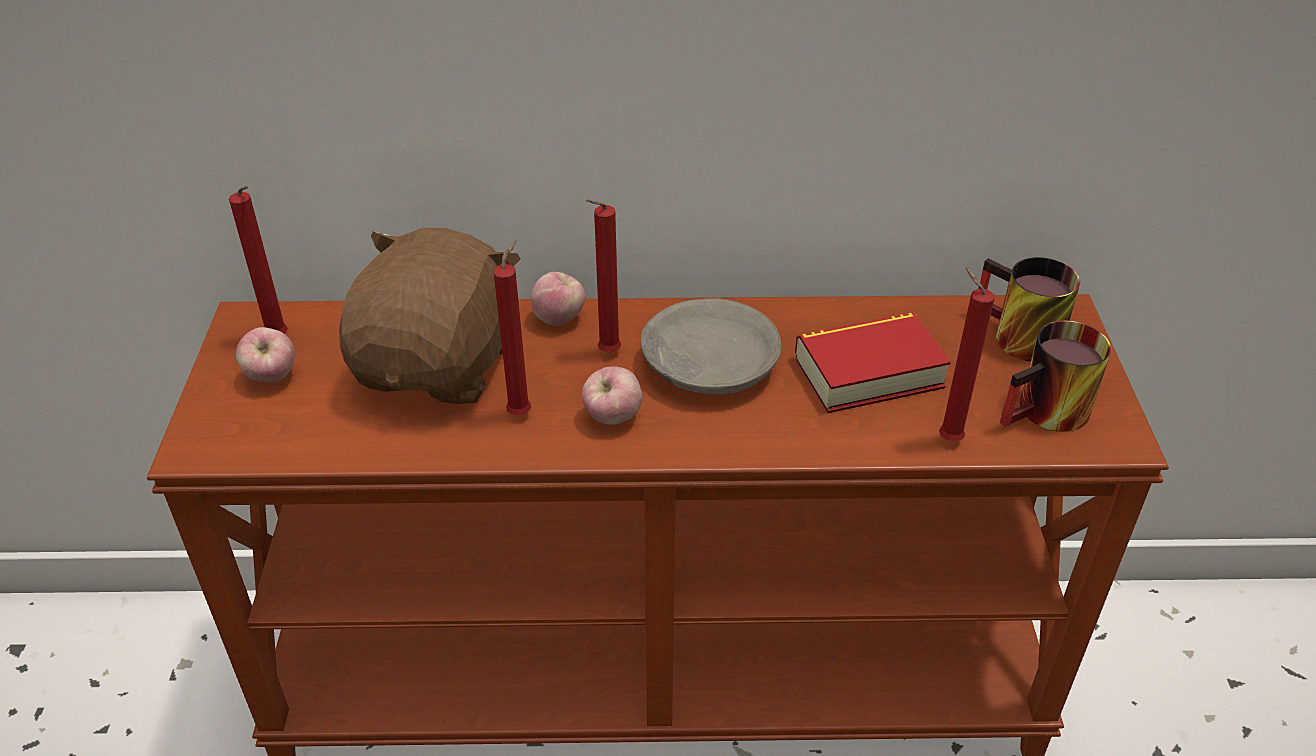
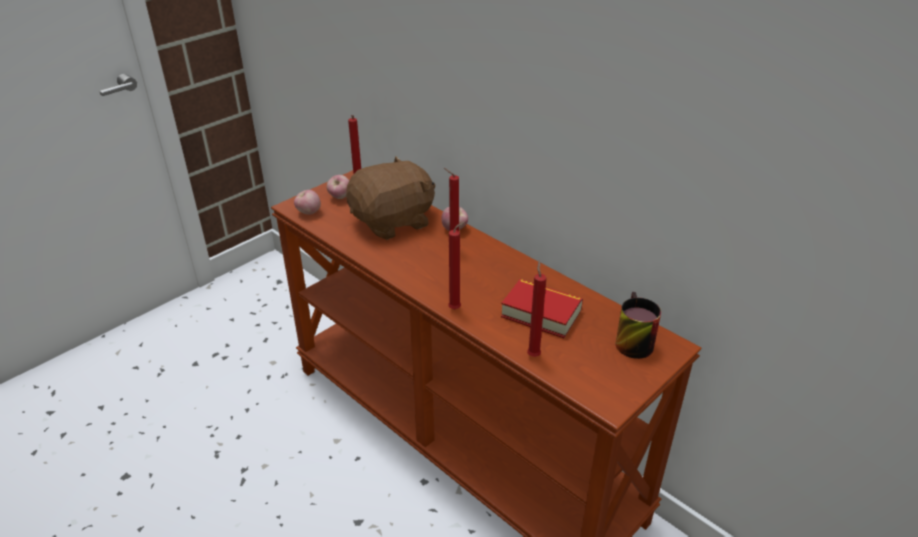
camera: 45 degrees right, 5 degrees down
(522, 412) = (396, 251): red candle -> red candle (456, 309)
(613, 417) = (422, 271): apple -> apple (308, 212)
(707, 364) = (482, 274): grey bowl -> none
(1049, 416) = (592, 376): mug -> none

